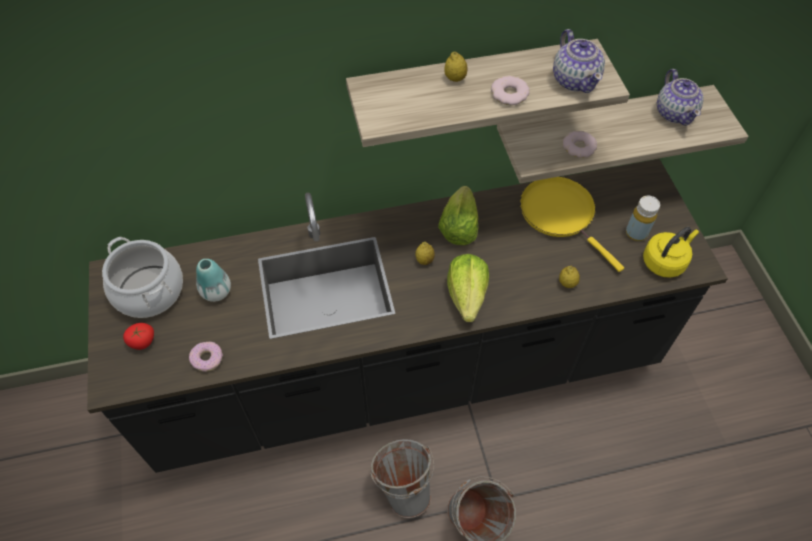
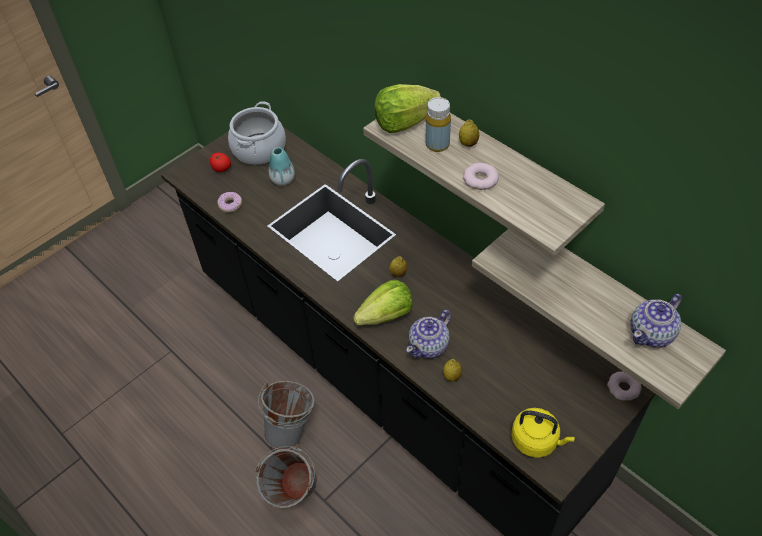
camera: 60 degrees right, 5 degrees down
(459, 227) = (447, 278): lettuce -> lettuce (404, 122)
(560, 214) = (522, 339): yellow frying pan -> none
(575, 80) = (536, 210): teapot -> teapot (429, 345)
(579, 147) = (539, 282): donut -> donut (623, 388)
(636, 233) = (550, 404): yellow bottle -> yellow bottle (437, 144)

